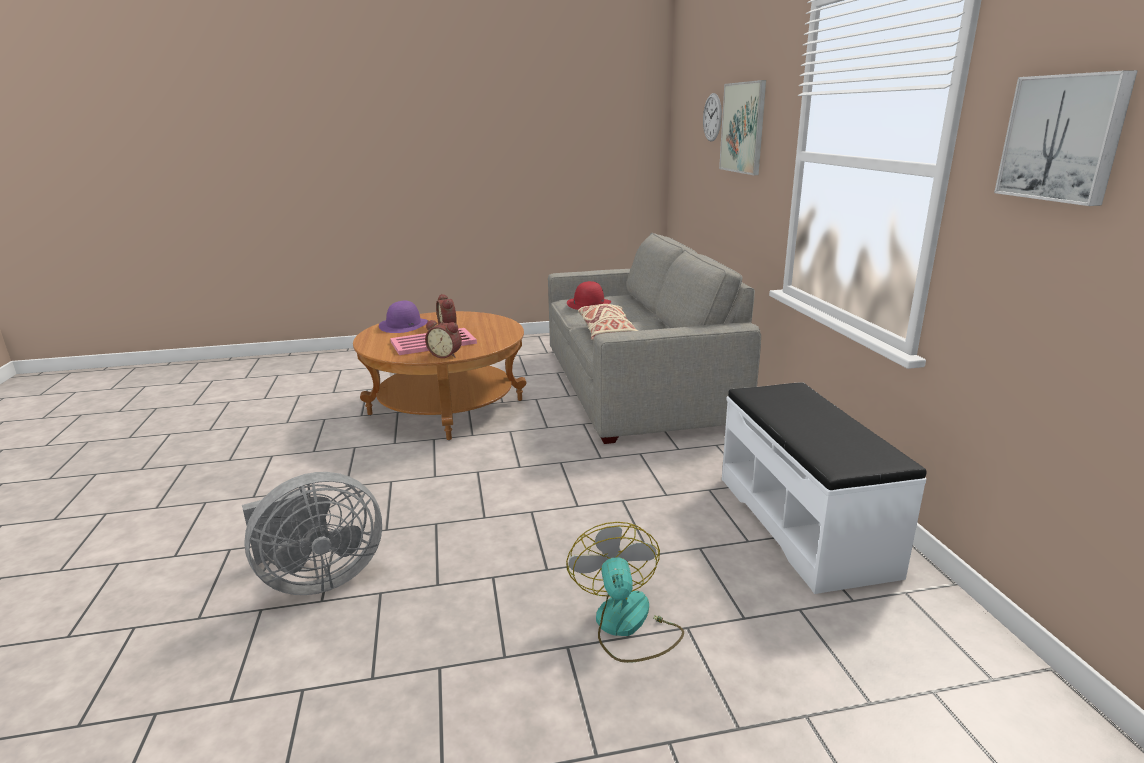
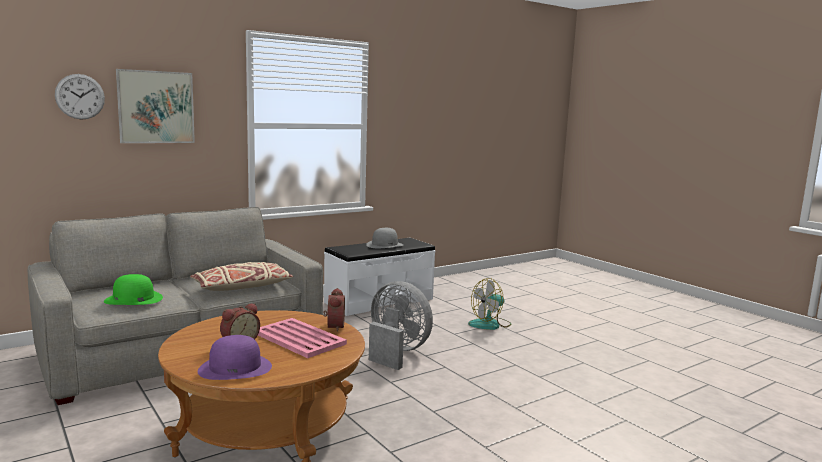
camera: 115 degrees left, 10 degrees down
(318, 579) = (554, 397): grey fan -> grey fan (396, 352)
(589, 304) = (133, 299): red hat -> green hat
(822, 426) = (384, 245): none -> grey hat
(1064, 138) = (409, 112): picture -> none

